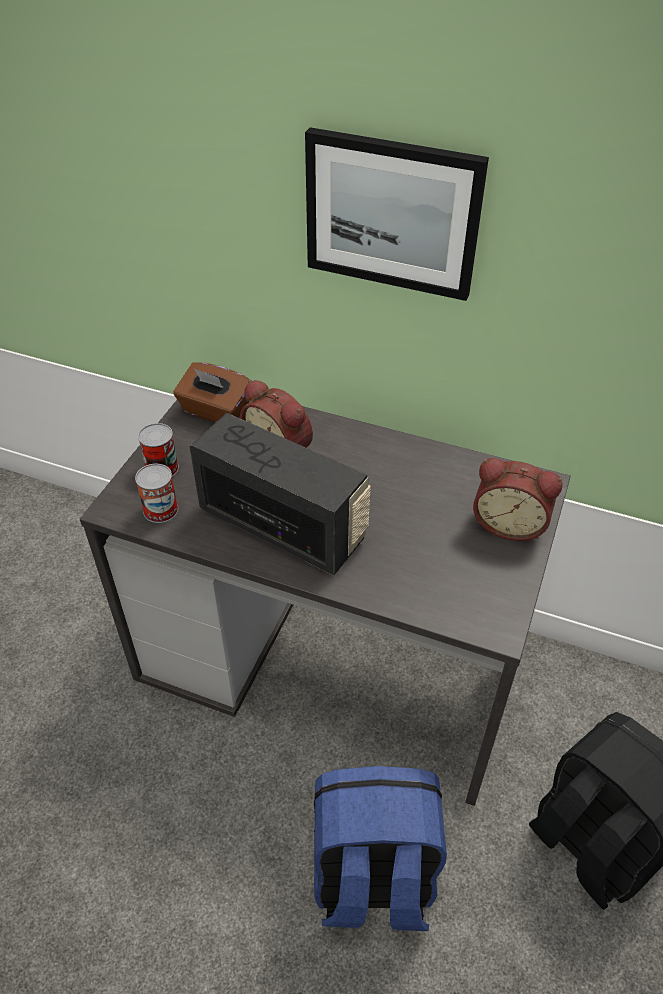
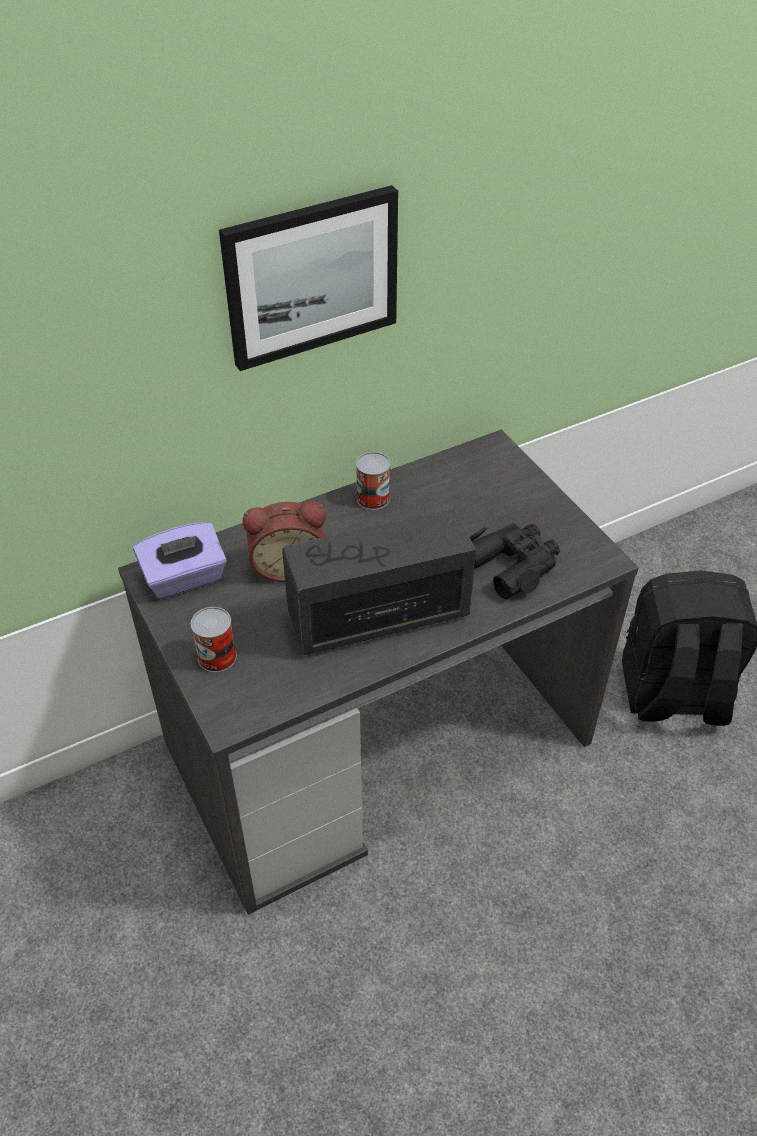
camera: 50 degrees left, 0 degrees up
(160, 510) = (270, 686): can -> can (373, 498)
(215, 411) = (185, 579): brown tissue box -> purple tissue box
(372, 879) = (595, 852): blue backpack -> none
(423, 571) = (512, 564): none -> black binoculars
(509, 523) = (514, 489): alarm clock -> none

